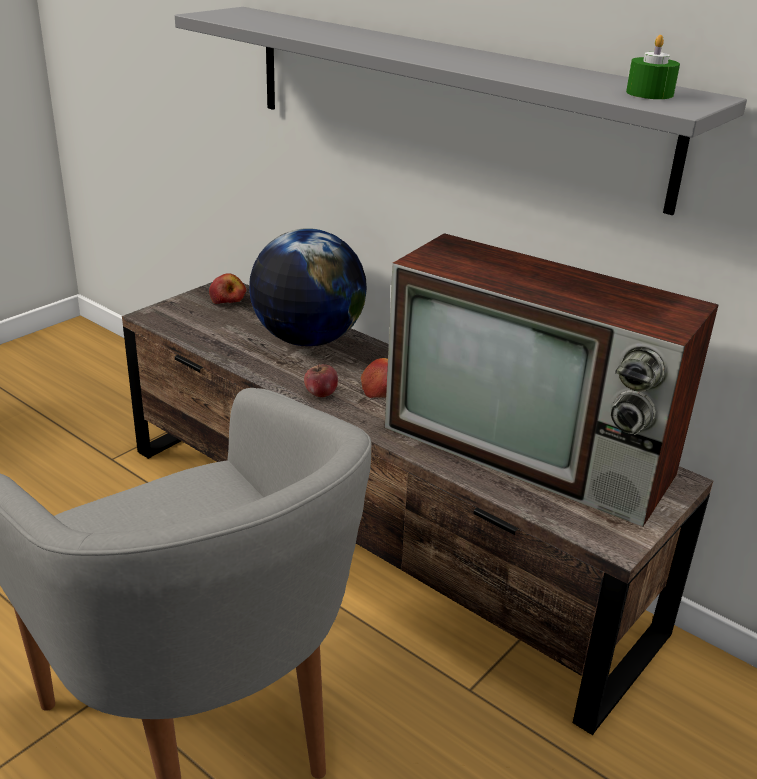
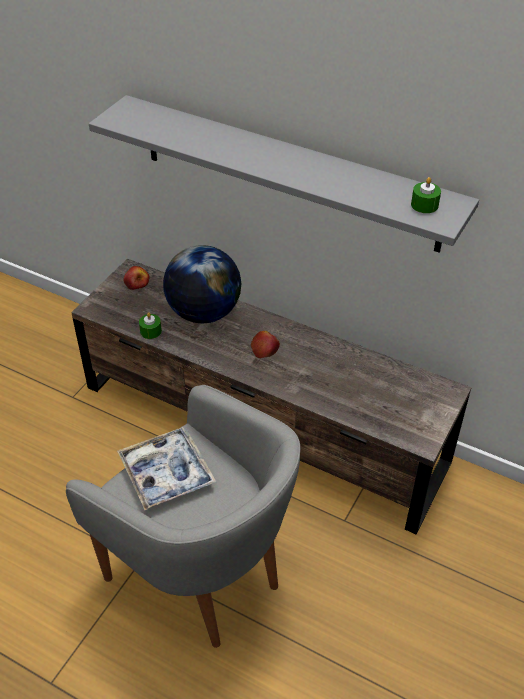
camera: 10 degrees left, 15 degrees up
(158, 512) = (166, 473): none -> tray
(222, 348) = (151, 331): none -> green candle
(321, 393) = (227, 360): apple -> none
(532, 452) = (366, 385): television -> none

